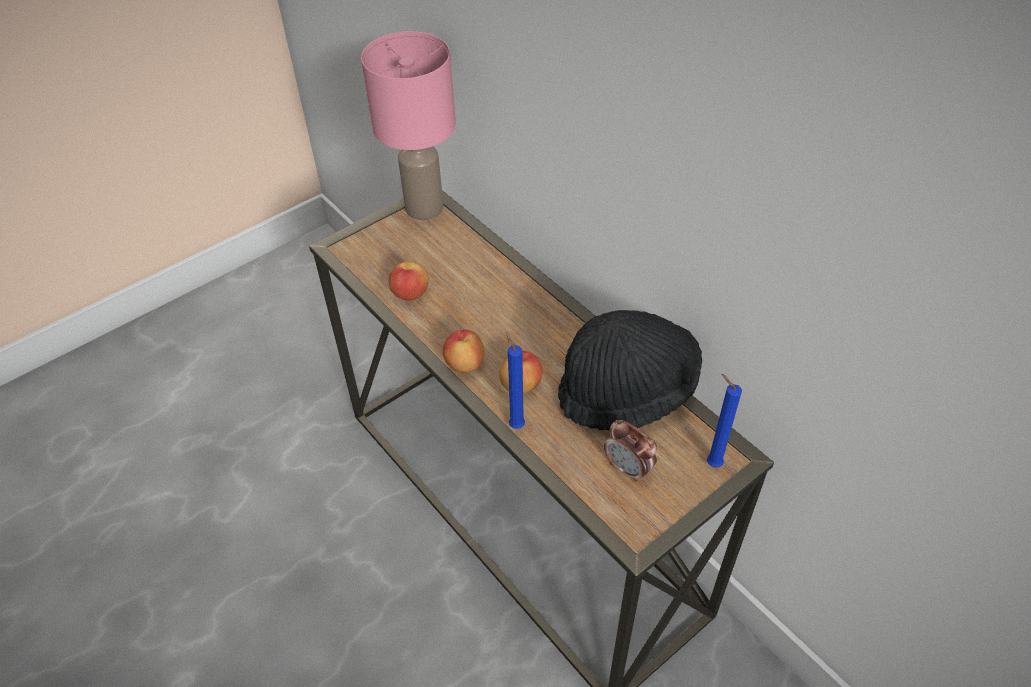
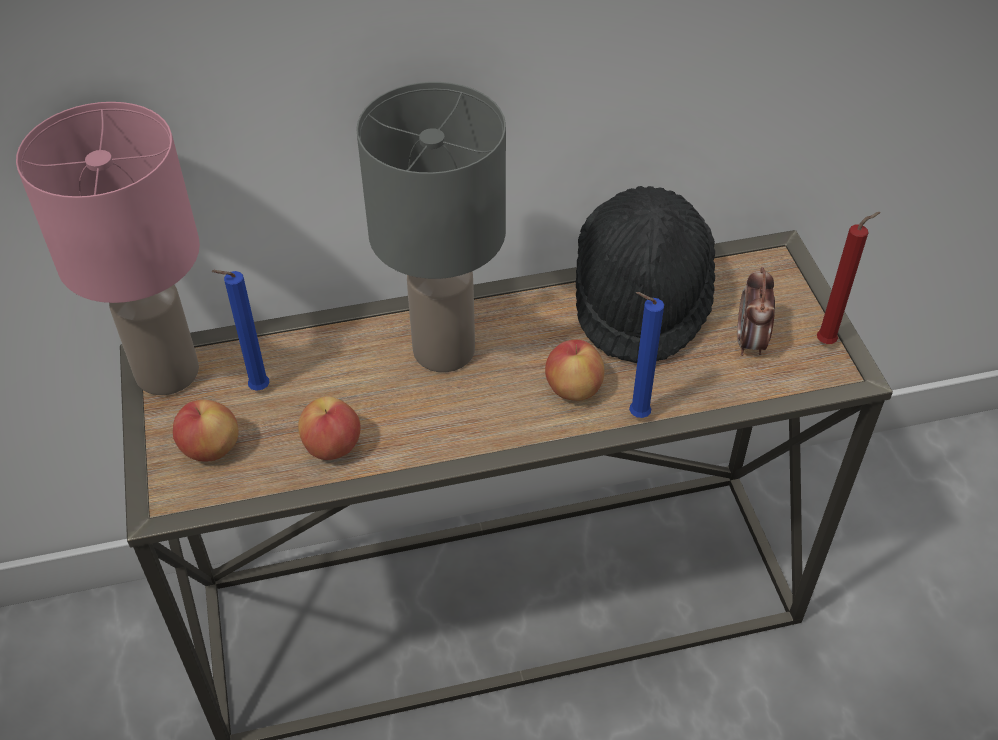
camera: 65 degrees left, 0 degrees up
(465, 364) = (506, 430): apple -> apple (210, 448)
(515, 311) = (446, 349): none -> grey table lamp
(628, 469) = (750, 342): alarm clock -> alarm clock turned 120 degrees clockwise
(660, 518) = (828, 342): none -> red candle
(711, 463) = (774, 275): blue candle -> blue candle (256, 389)

